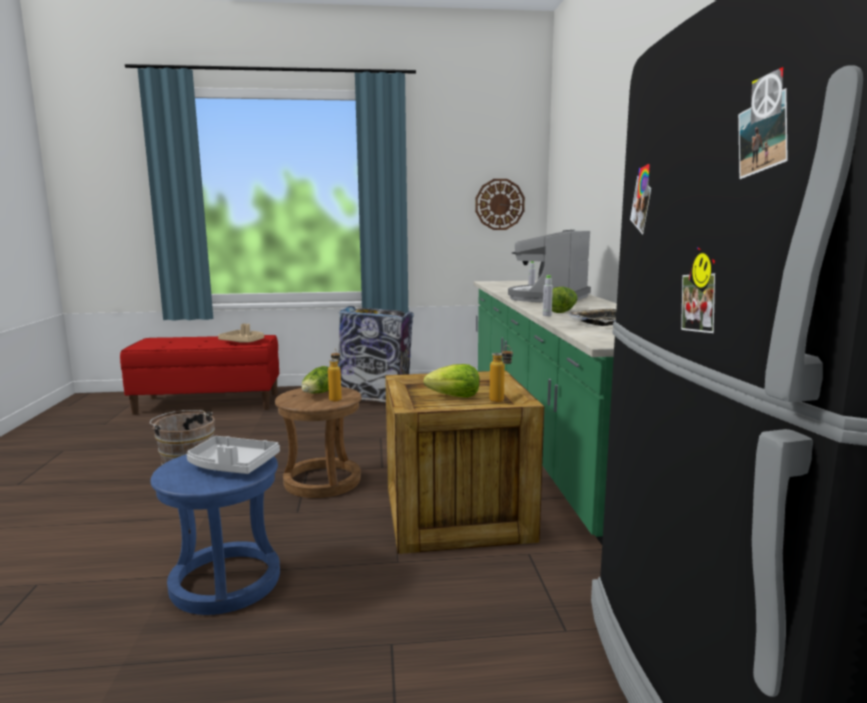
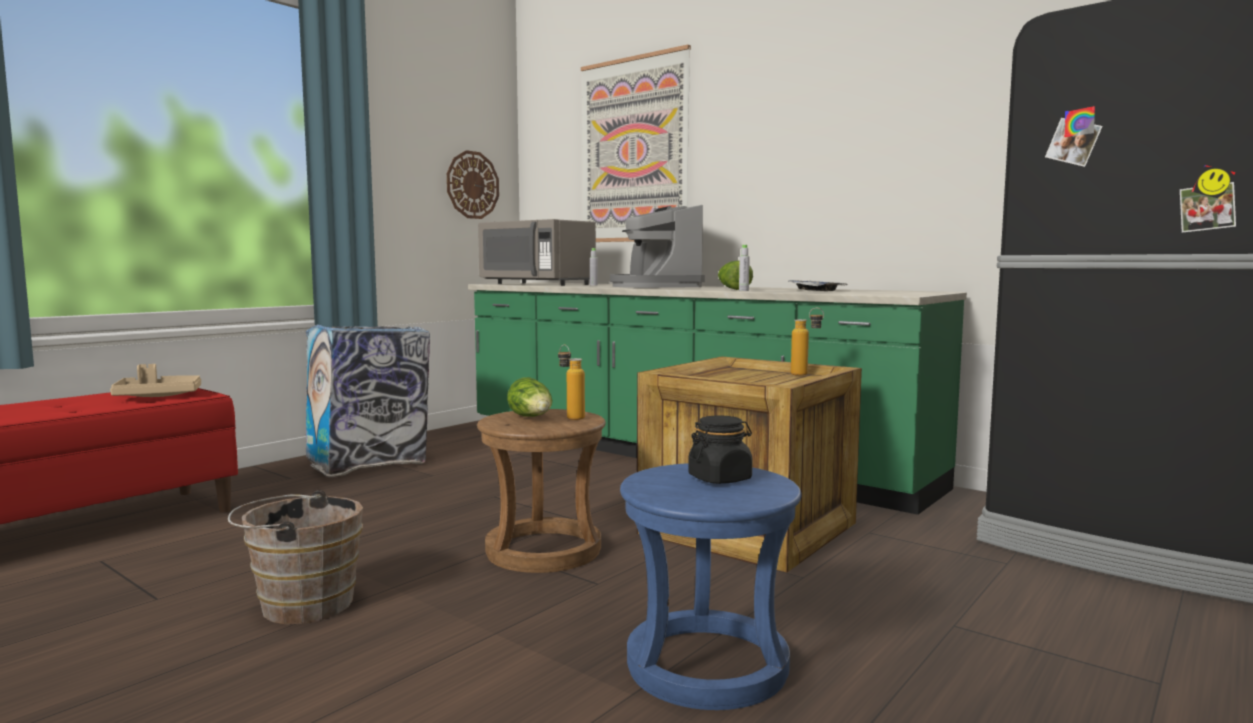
camera: 45 degrees left, 5 degrees down
(232, 466) = (720, 479): grey tray -> black jar
(455, 397) = (758, 378): lettuce -> none
(508, 285) = (537, 284): none -> grey microwave
(588, 174) = (634, 150): none -> picture

